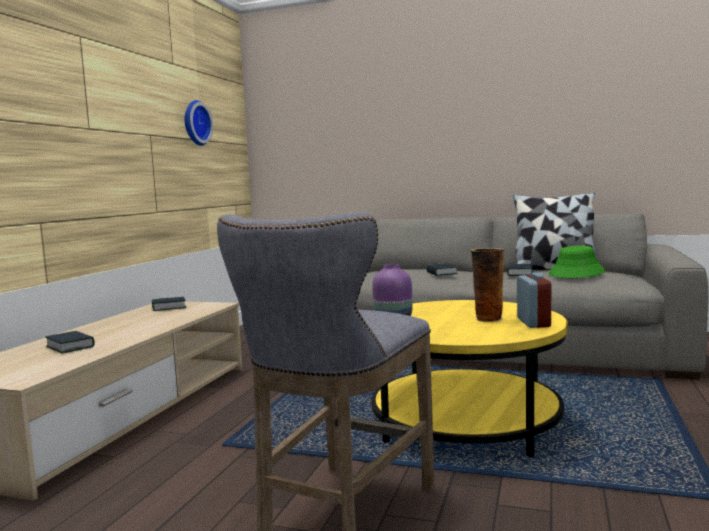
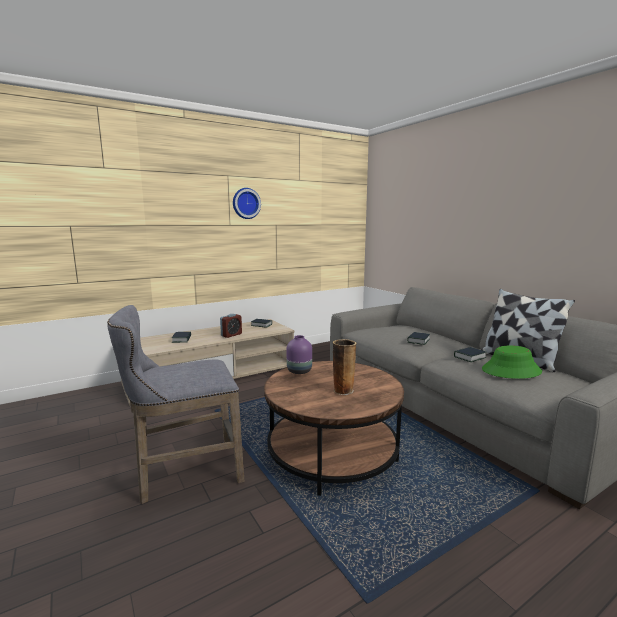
camera: 40 degrees right, 5 degrees up
(195, 123) = (314, 215): wall clock -> wall clock (246, 203)
(465, 422) = (332, 453): yellow coffee table -> brown coffee table
(533, 323) = (357, 405): alarm clock -> alarm clock (231, 335)

